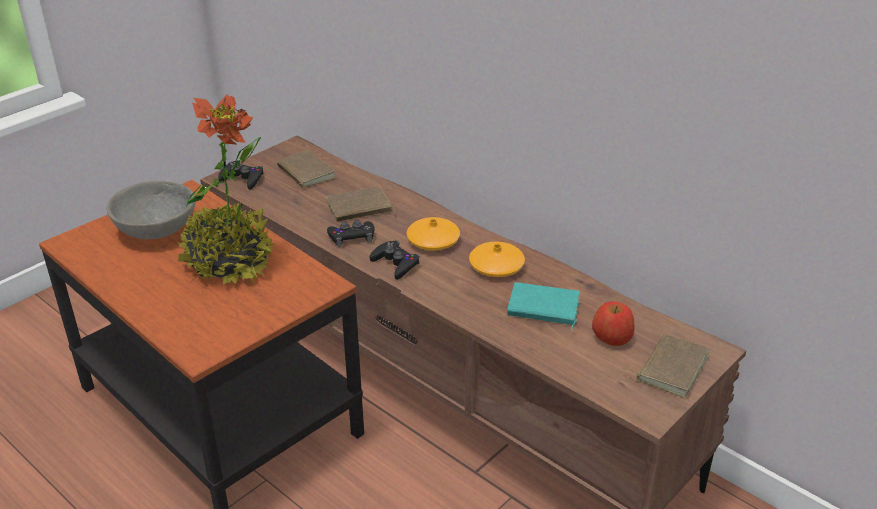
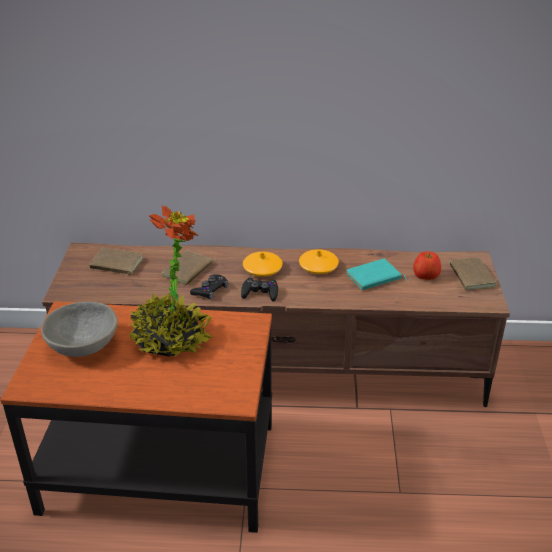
camera: 40 degrees left, 0 degrees up
(242, 179) = (76, 287): black game controller -> none

